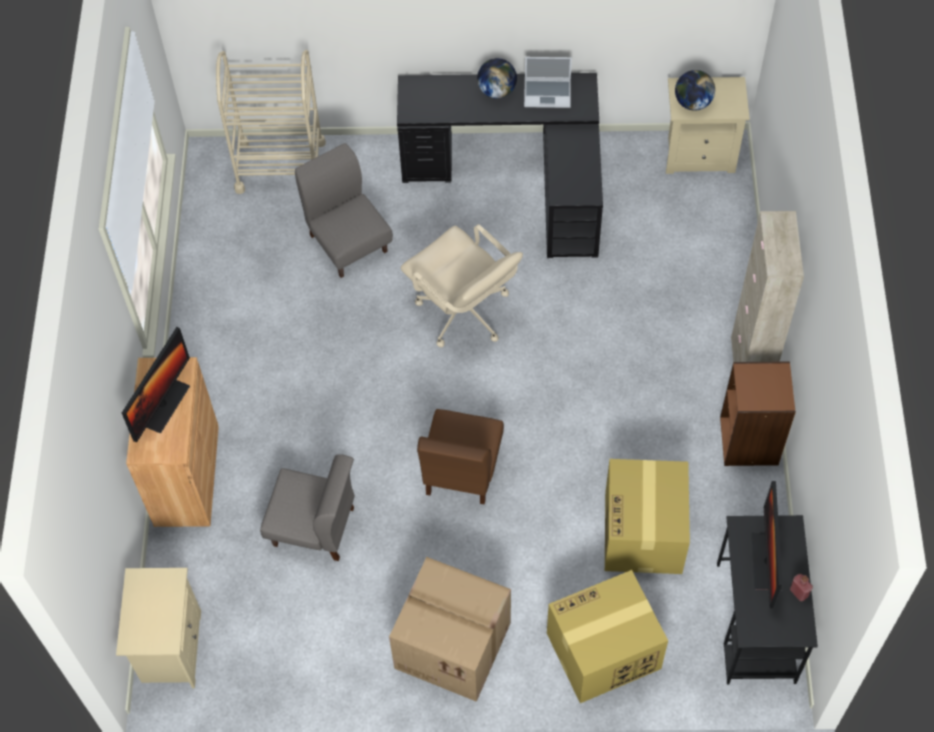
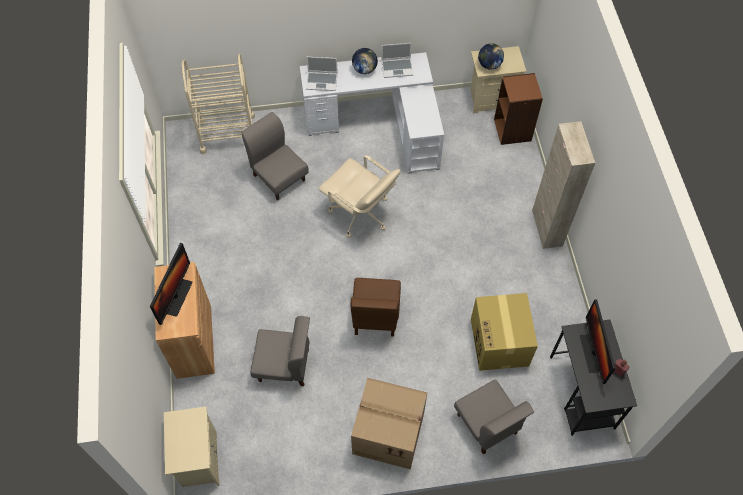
camera: 10 degrees left, 0 degrees up
(429, 103) = (322, 81): none -> laptop
(519, 176) = (381, 124): black desk -> white desk
(602, 652) = (487, 424): cardboard box -> grey chair
(750, 441) = (556, 274): brown bookcase -> brown bookcase (513, 130)

